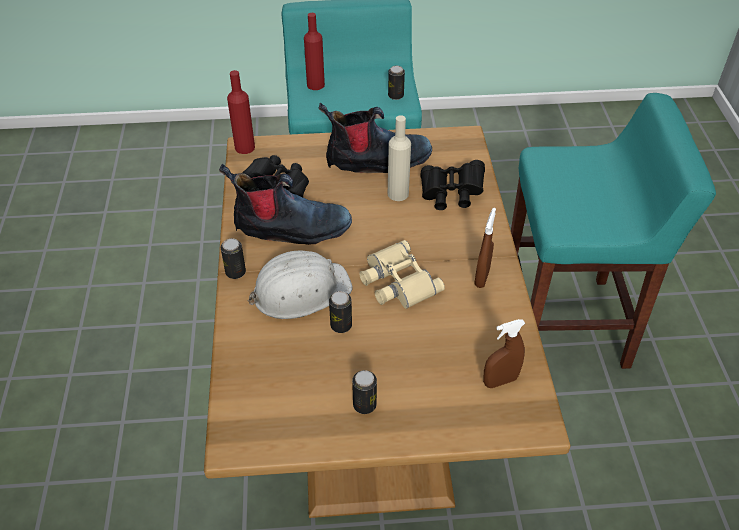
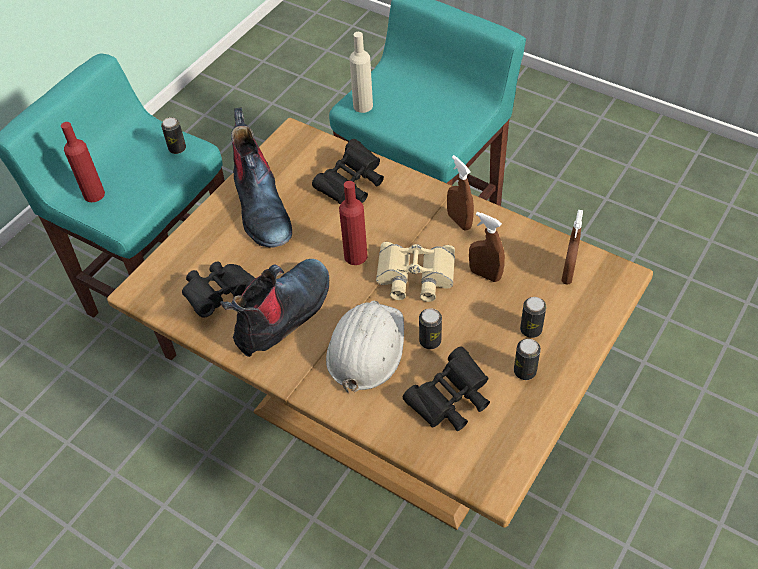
camera: 50 degrees left, 5 degrees up
(235, 272) = (299, 385): can -> can (531, 329)
(245, 147) = (137, 292): red bottle -> red bottle (355, 256)
(292, 370) = (450, 401): none -> black binoculars
(377, 161) = (261, 207): boot -> boot turned 135 degrees clockwise
(398, 194) = (316, 217): beige bottle -> beige bottle (363, 106)
(442, 324) = (485, 274): none -> brown spray bottle

